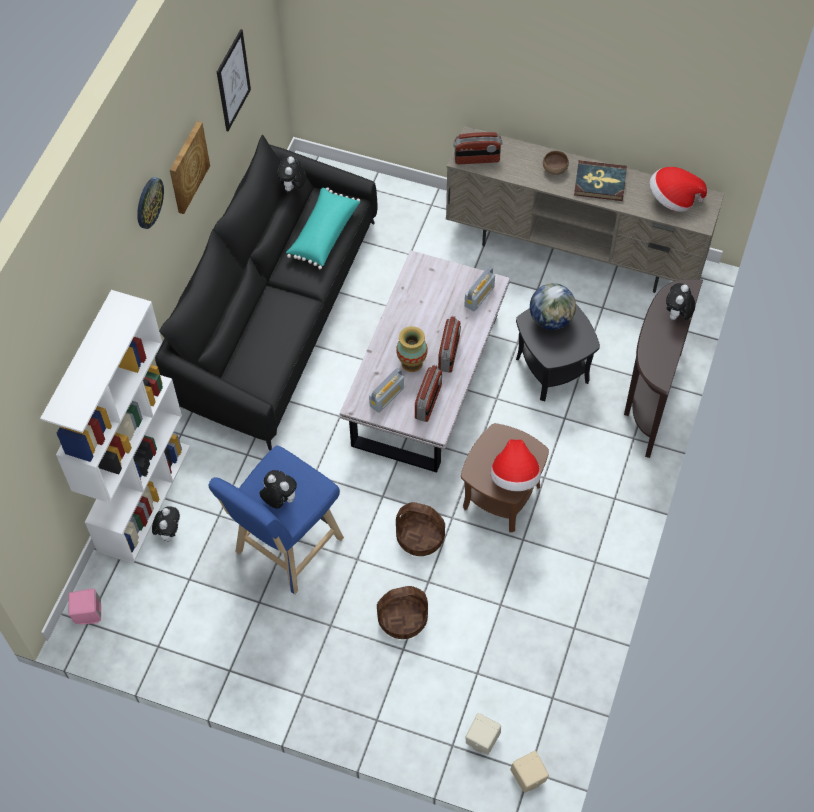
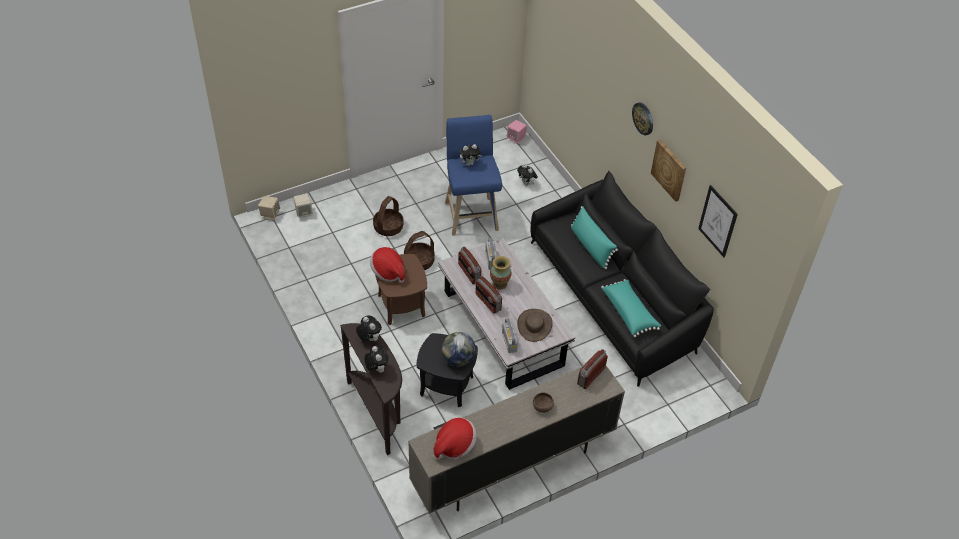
camera: 130 degrees right, 10 degrees down
(144, 497) = (555, 187): white bookcase -> none
(261, 328) = (590, 246): none -> turquoise pillow
(292, 187) = (668, 302): plush toy -> plush toy (369, 338)
(434, 292) = (534, 325): none -> brown hat
(600, 182) = (507, 420): book -> none

